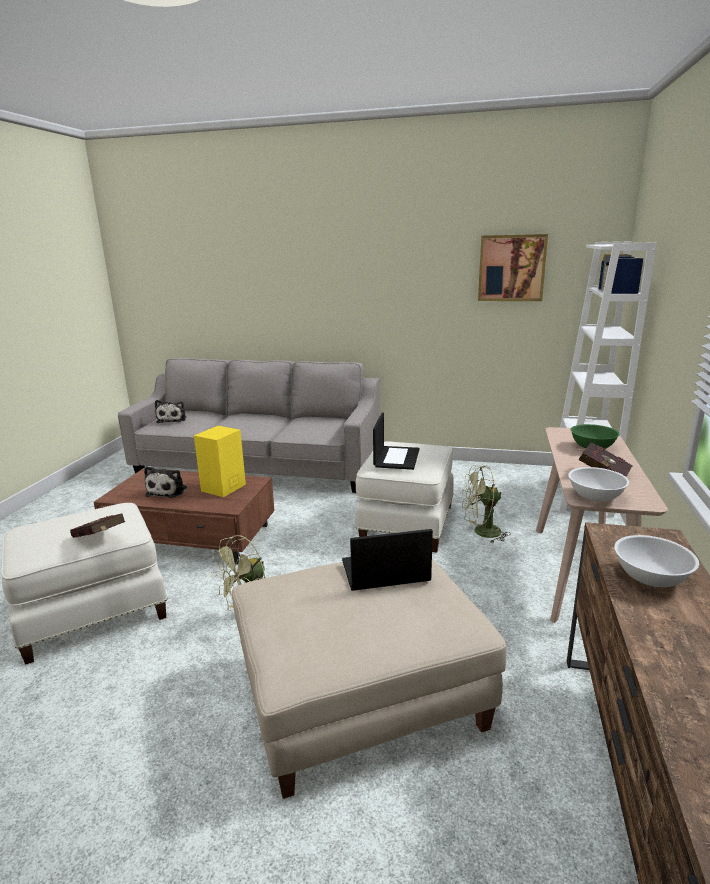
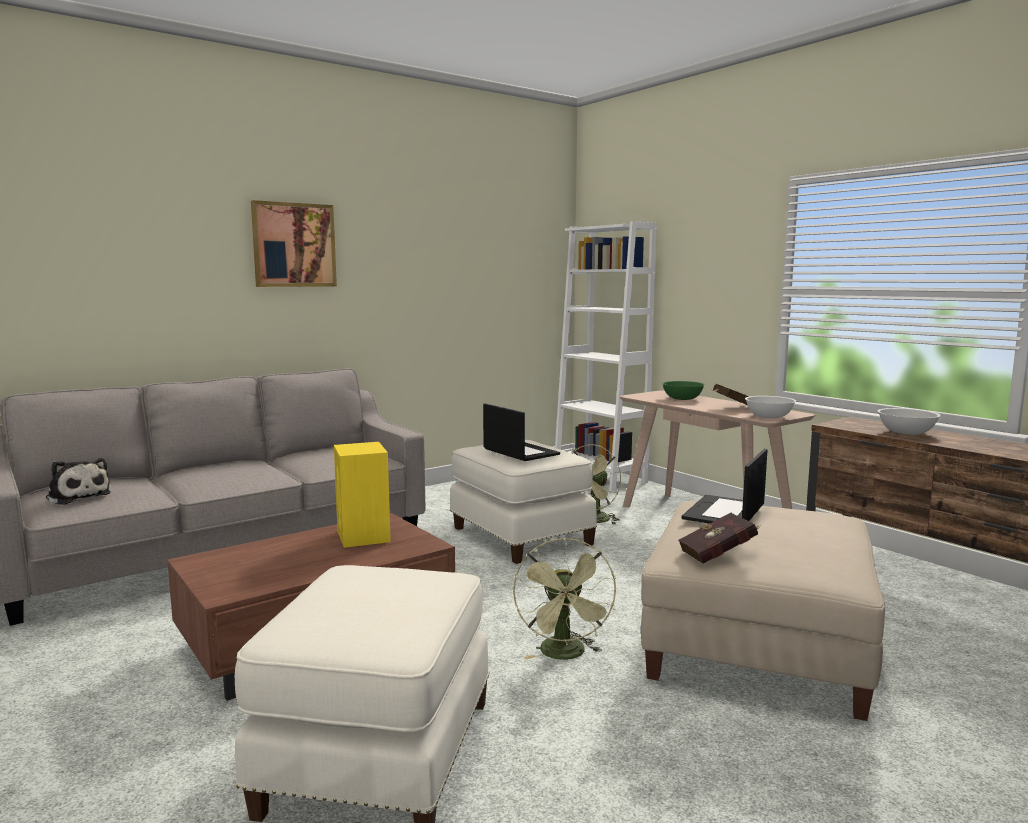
camera: 50 degrees left, 10 degrees down
(100, 539) = (442, 589): red book -> red book (720, 555)
(168, 491) = (296, 562): plush toy -> none
(511, 268) = (487, 252): picture -> picture (294, 245)

